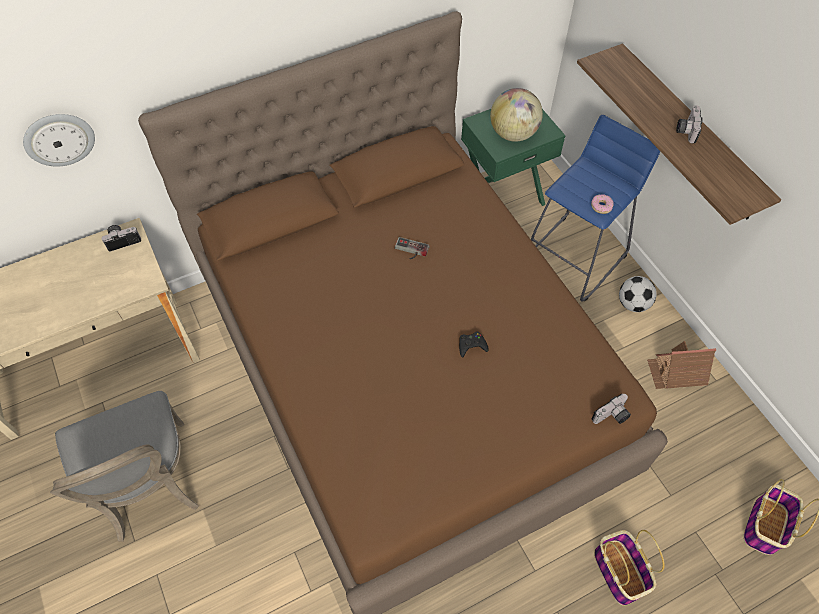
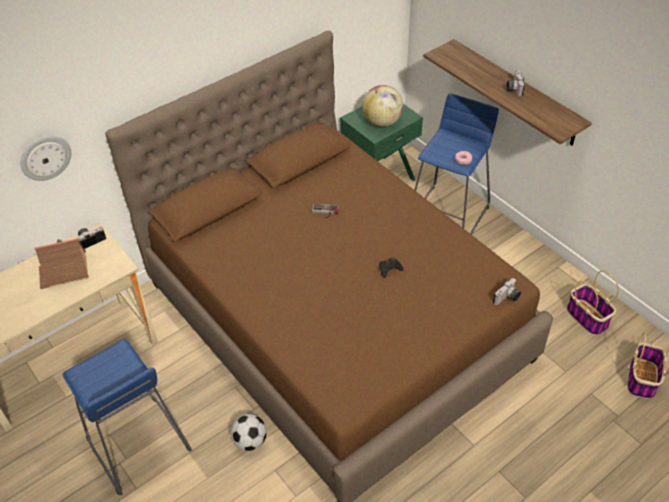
camera: 10 degrees left, 10 degrees down
(148, 486) = (137, 444): grey chair -> blue stool
(619, 573) = (540, 433): basket -> basket (588, 318)
(632, 304) = (502, 240): football -> football (250, 441)
(676, 372) = (548, 283): toy house -> toy house (64, 272)

